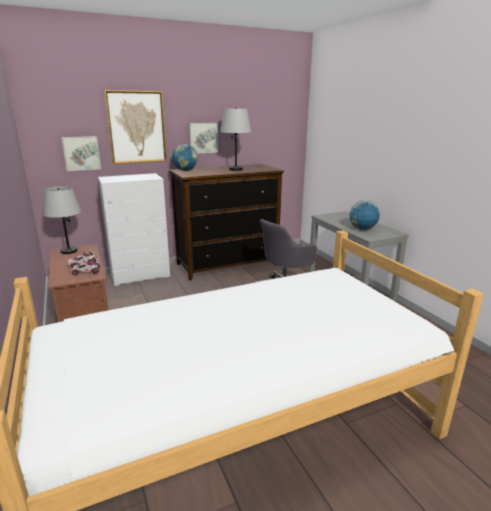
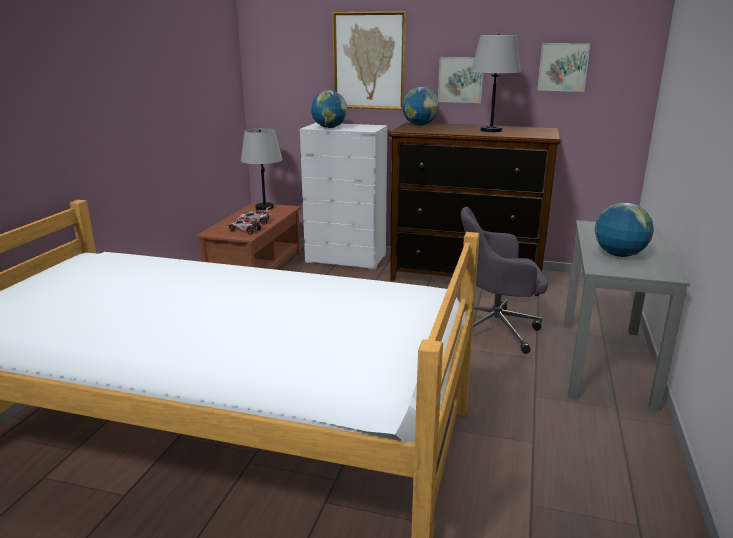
camera: 40 degrees right, 0 degrees up
(81, 153) = (301, 91): picture -> picture (563, 67)
(122, 179) = (329, 127): none -> globe

